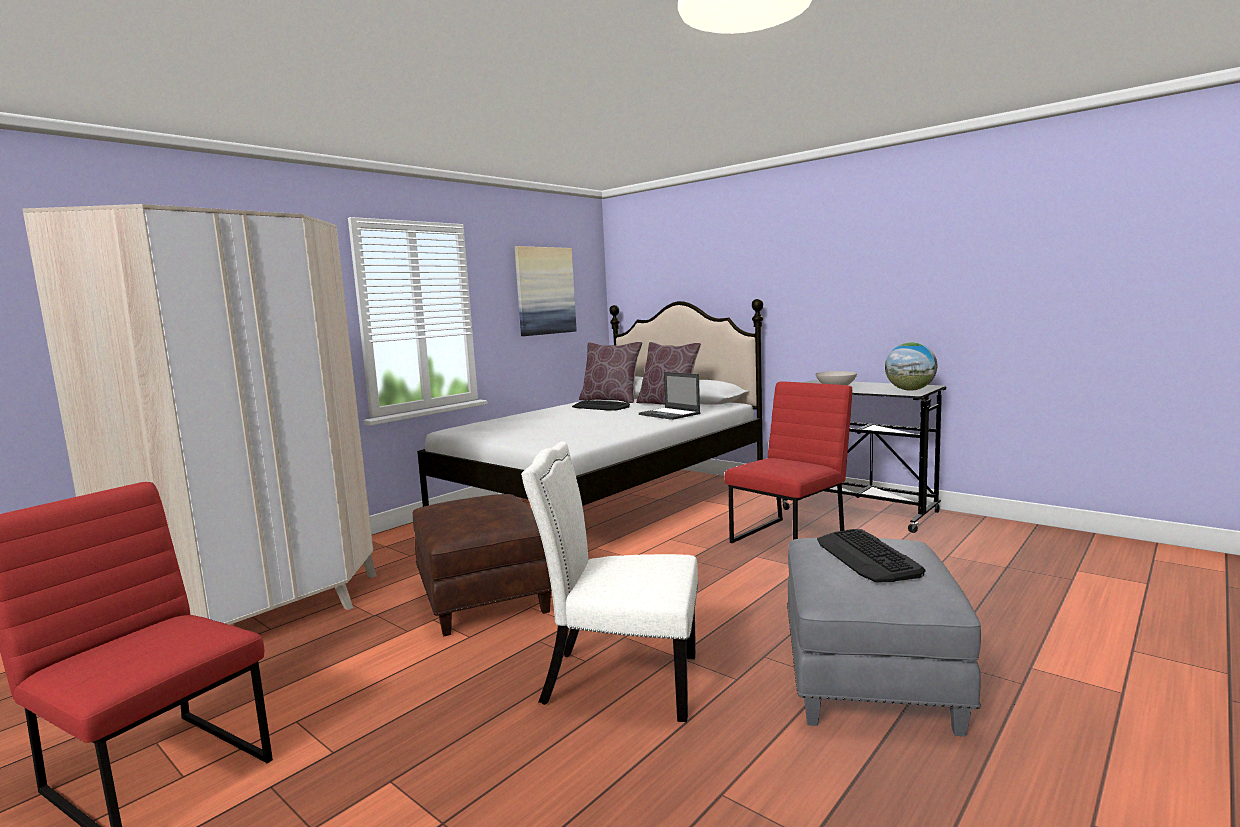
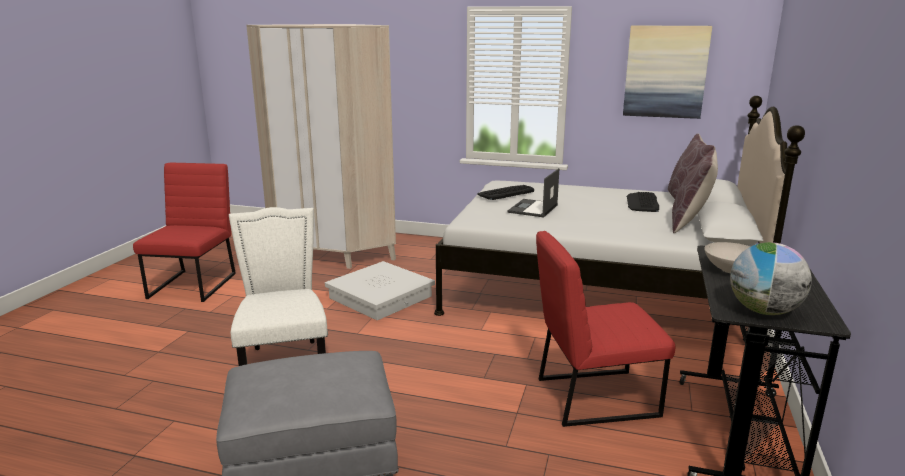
camera: 65 degrees right, 10 degrees up
(482, 597) = (381, 297): brown ottoman -> white storage box
(670, 414) = (633, 231): laptop -> laptop (533, 209)
(790, 537) = (593, 397): red chair -> red chair turned 150 degrees clockwise
(867, 557) = (307, 375): keyboard -> keyboard (505, 193)

